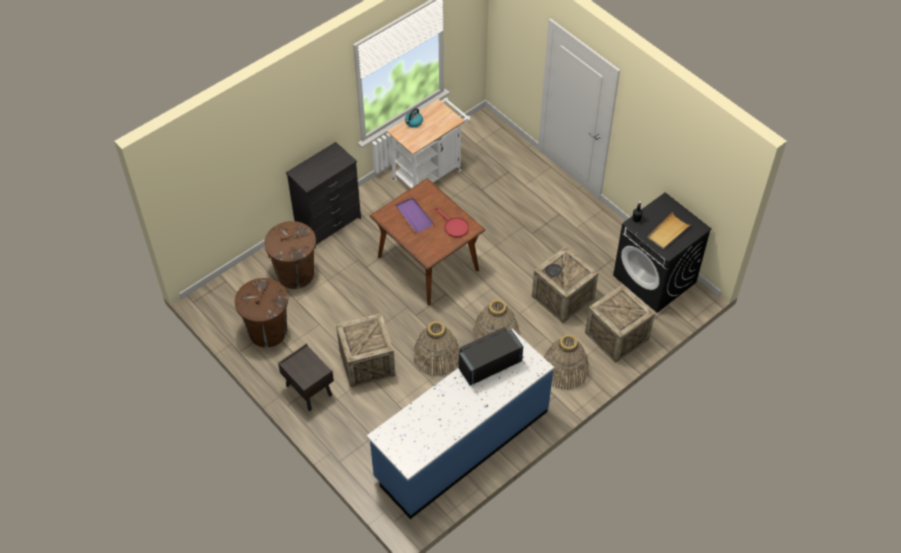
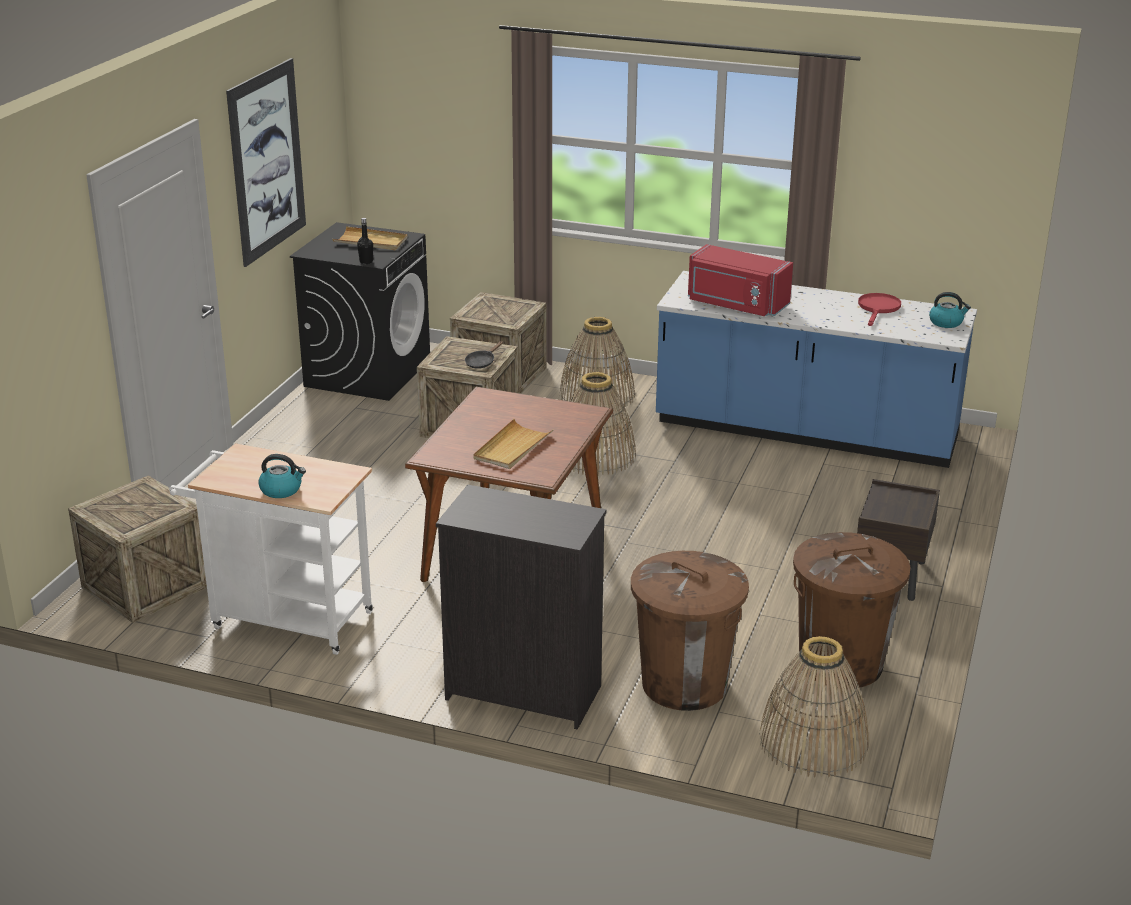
camera: 120 degrees left, 25 degrees down
(367, 363) = (775, 542): crate -> crate (146, 586)
(400, 449) = (946, 322): none -> kettle
(414, 216) = (512, 447): purple tray -> beige tray
(436, 356) = (690, 489): basket -> basket (813, 742)
(453, 226) = (498, 409): red frying pan -> red frying pan (878, 309)
(488, 363) = (736, 305): black microwave -> red microwave
(664, 140) = (267, 161): none -> picture

